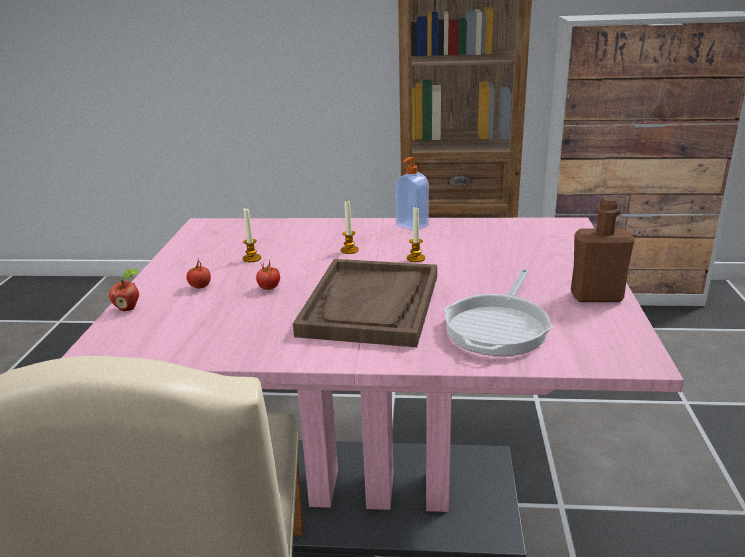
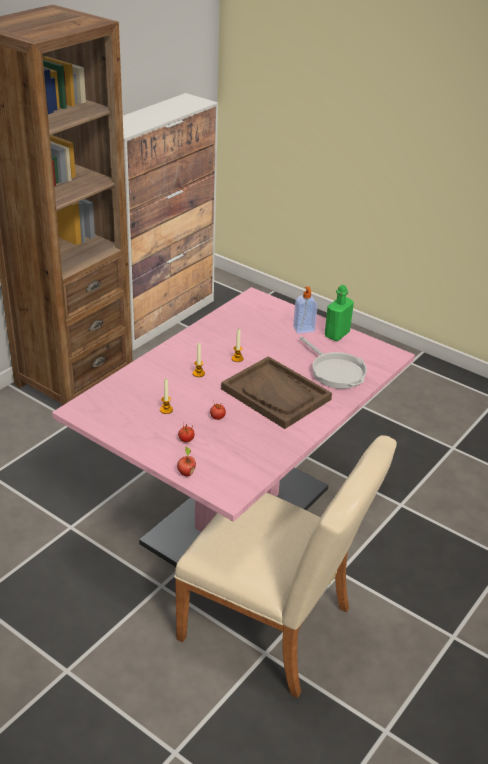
camera: 60 degrees left, 10 degrees up
(411, 226) = (190, 340): soap dispenser -> soap dispenser (304, 330)
(596, 296) = (337, 334): brown bottle -> green bottle

